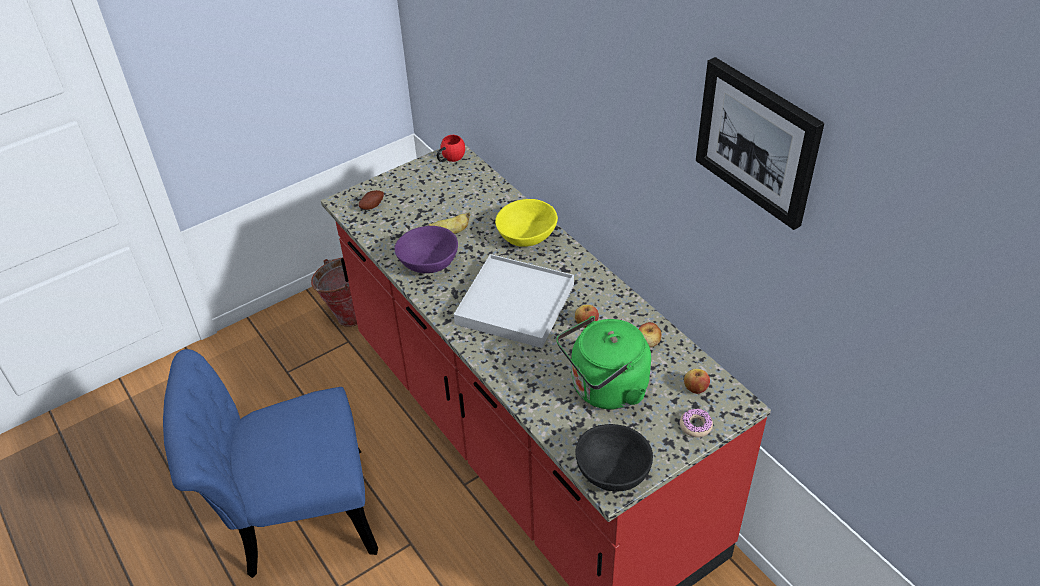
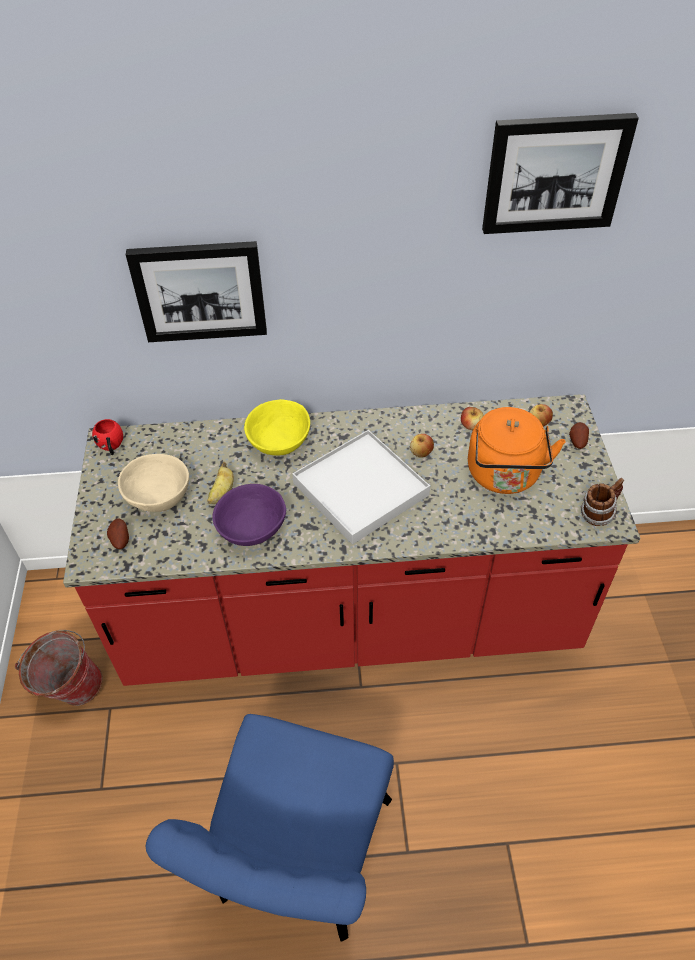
camera: 60 degrees left, 5 degrees up
(422, 204) = (158, 497): none -> beige bowl
(529, 76) = (200, 291): none -> picture
(605, 389) = (504, 476): green kettle -> orange kettle
(613, 473) = (598, 514): black bowl -> mug
(695, 426) = (577, 441): donut -> potato

